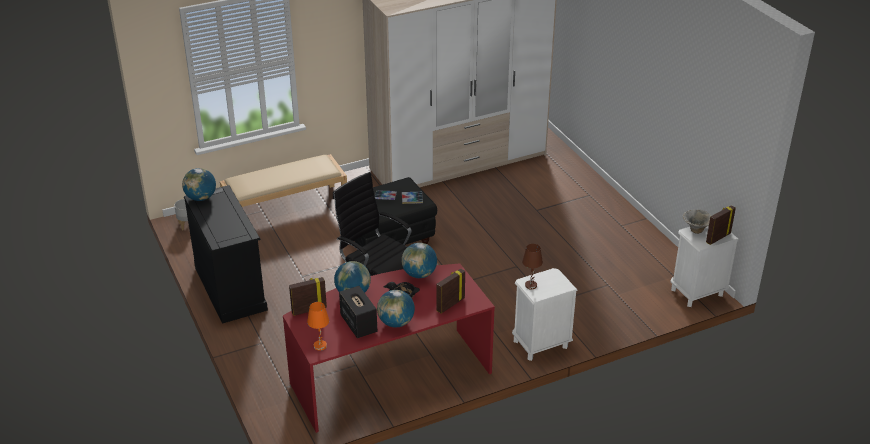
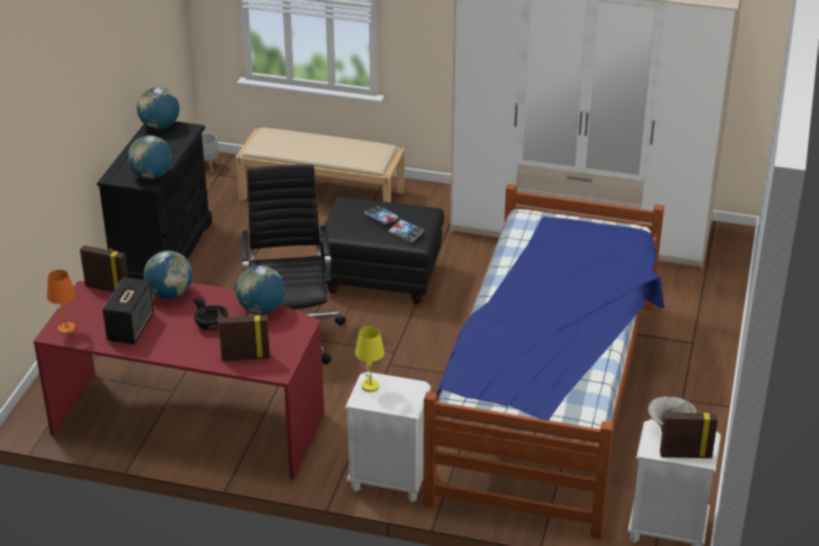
camera: 40 degrees right, 0 degrees up
(396, 322) = (166, 346): globe -> globe (152, 176)
(531, 285) = (370, 387): brown table lamp -> yellow table lamp
(561, 258) = (549, 398): none -> bed

